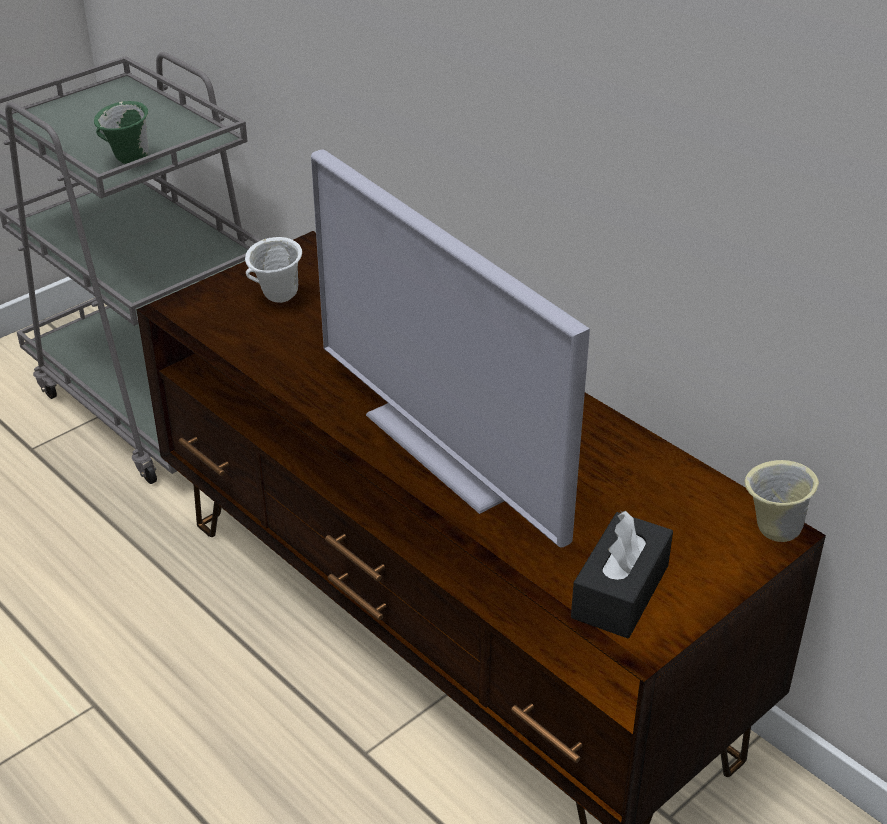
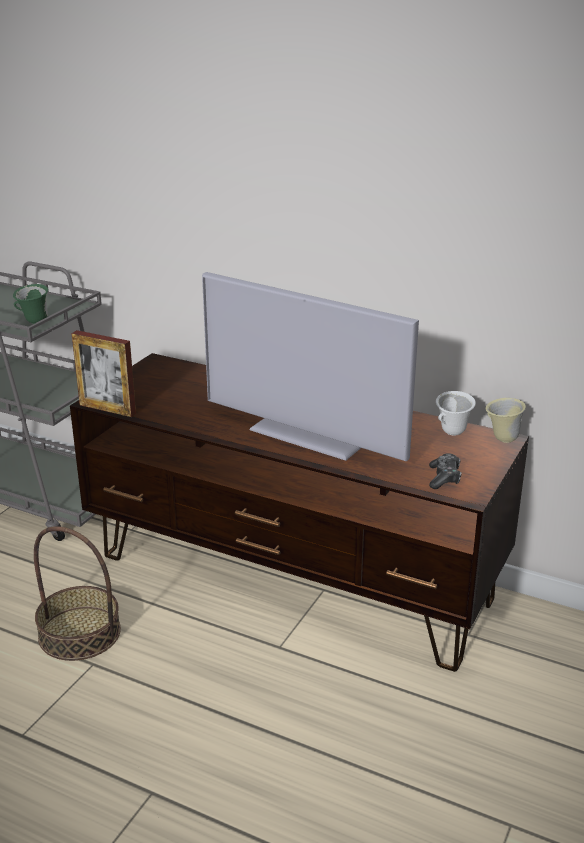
camera: 20 degrees left, 10 degrees down
(102, 648) = (80, 633): none -> basket
(183, 328) = (107, 409): none -> picture frame
(277, 299) = (155, 387): white mug -> white mug (452, 434)
(620, 591) = (444, 478): black tissue box -> game controller

